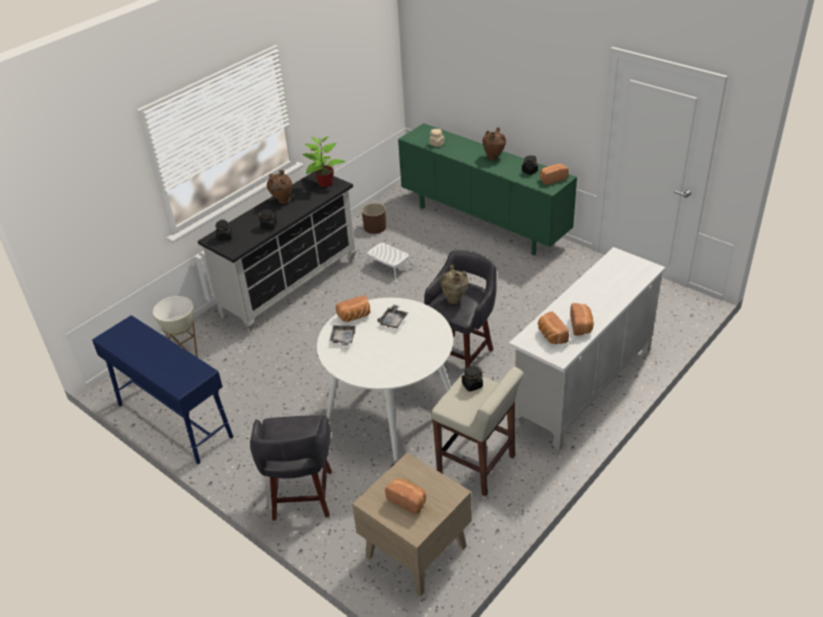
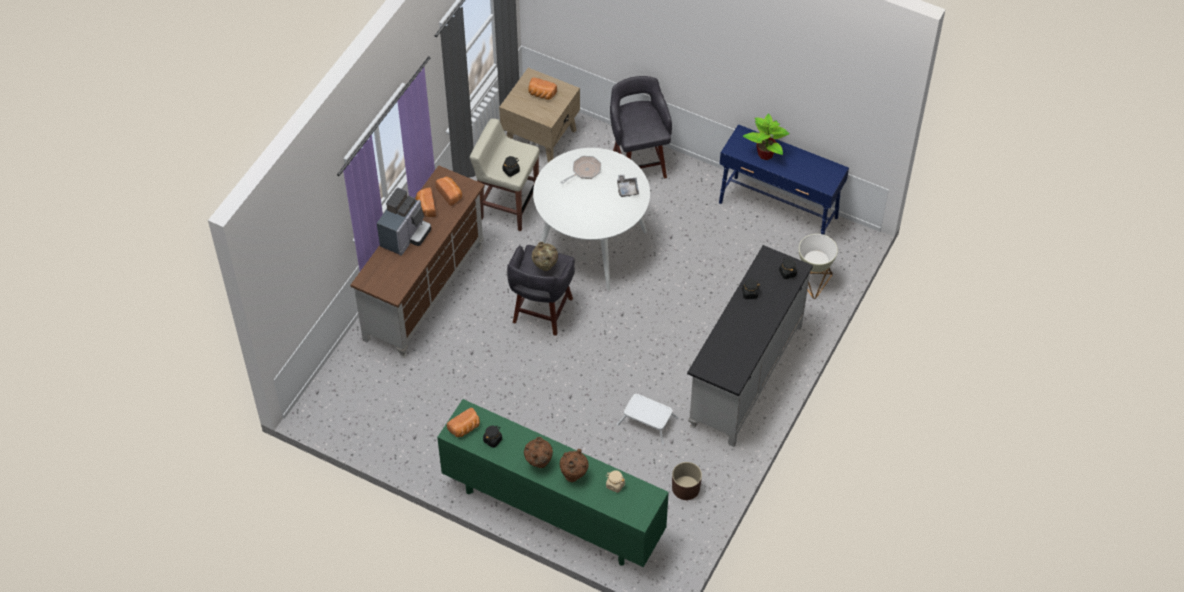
camera: 165 degrees right, 15 degrees up
(282, 201) = (754, 333): brown vase -> brown vase (573, 476)
(324, 183) = (719, 369): potted plant -> potted plant (766, 154)
(355, 316) = (625, 212): bread -> none
(385, 362) = (584, 171): none -> frying pan
(393, 320) = (589, 212): grey tray -> none
(582, 387) = (425, 292): white dresser -> brown dresser
(605, 301) = (405, 236): none -> coffee machine

